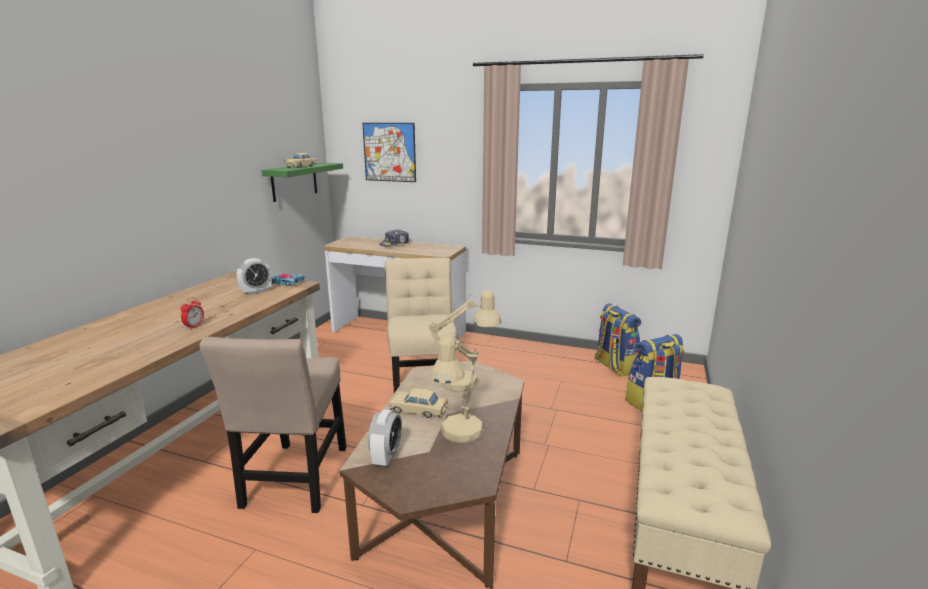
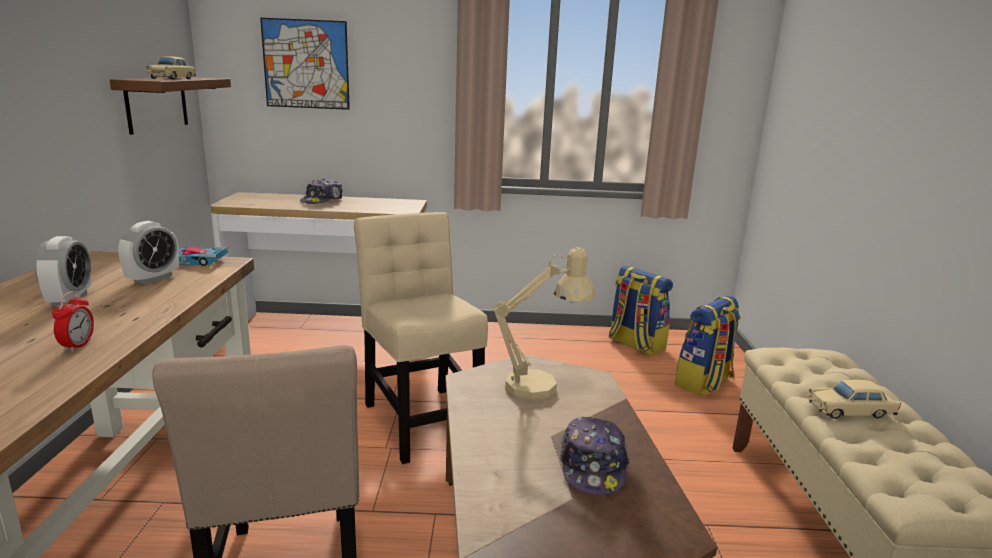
camera: 20 degrees left, 0 degrees up
(294, 181) = (157, 103): green shelf -> brown shelf
(386, 457) = (517, 521): alarm clock -> alarm clock (70, 300)
(418, 410) = (506, 437): beige toy car -> beige toy car (850, 411)
(458, 436) = (593, 466): beige table lamp -> cap

